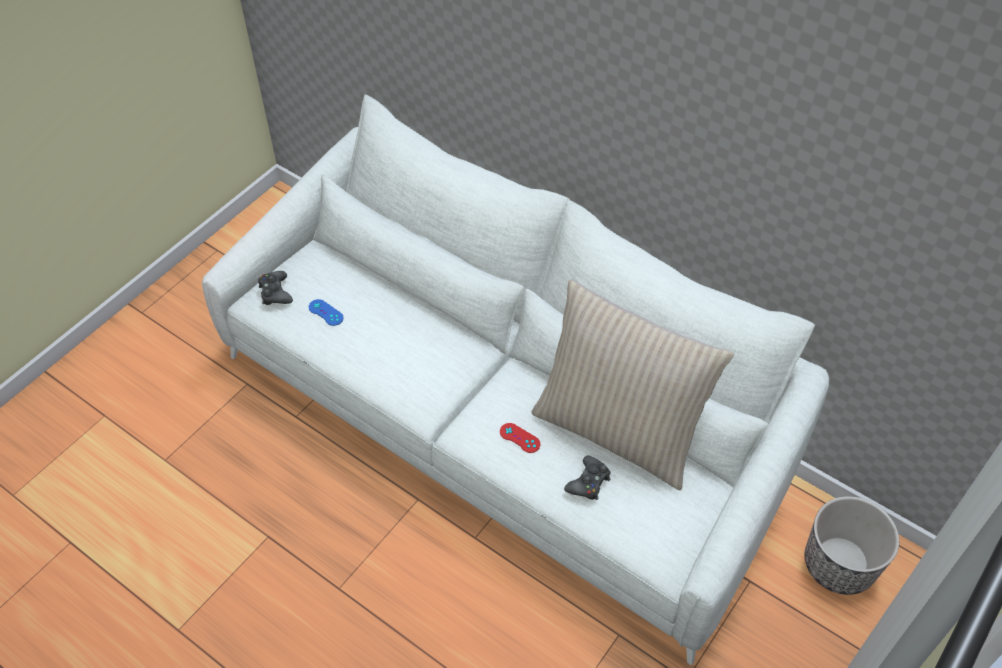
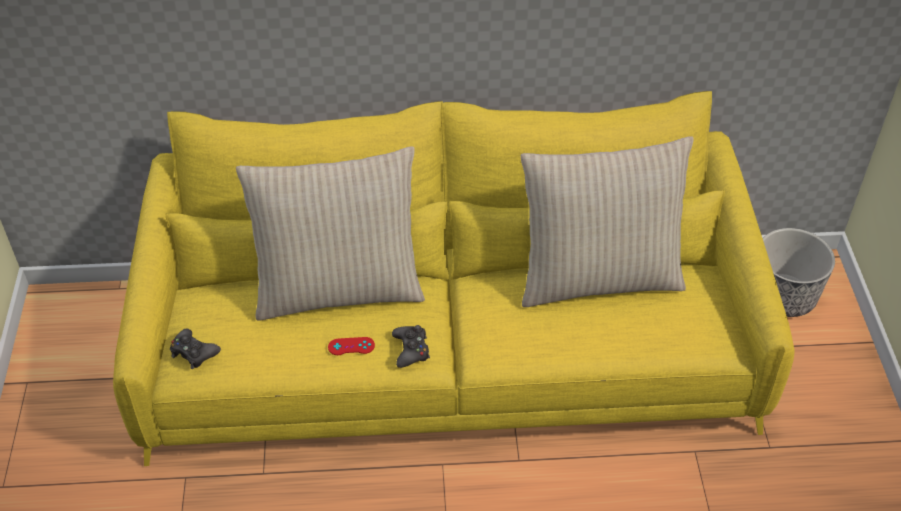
camera: 40 degrees left, 5 degrees down
(326, 312) = (261, 340): blue game controller -> none
(414, 309) = (338, 289): none -> beige pillow
(502, 423) = (450, 358): white sofa -> yellow sofa
(519, 438) = (532, 331): red game controller -> red game controller (351, 346)
(588, 482) = (617, 328): black game controller -> black game controller (411, 350)

